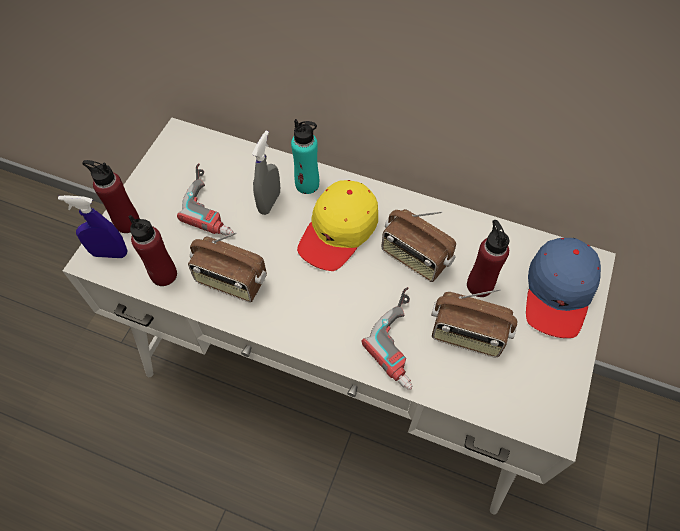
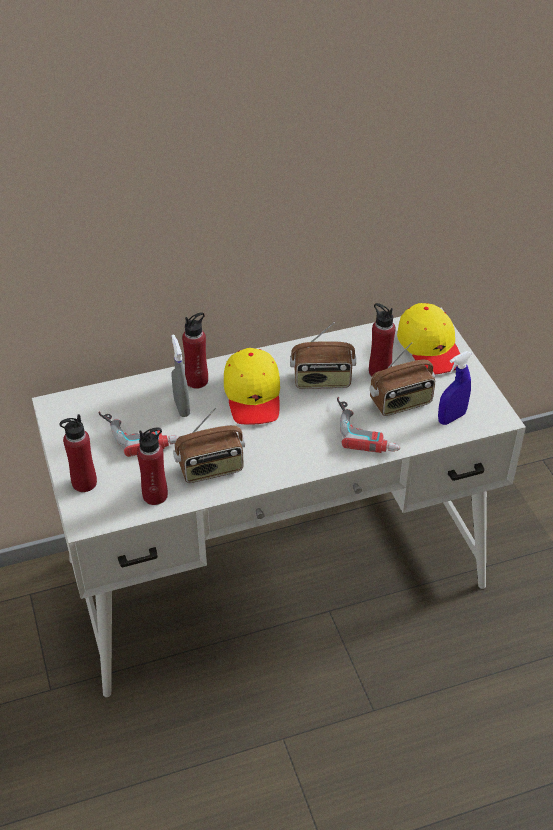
camera: 40 degrees left, 15 degrees down
(110, 253) = (95, 509): blue spray bottle -> blue spray bottle (451, 418)
(307, 184) = (197, 380): turquoise bottle -> red bottle
(558, 292) = (430, 347): blue cap -> yellow cap

